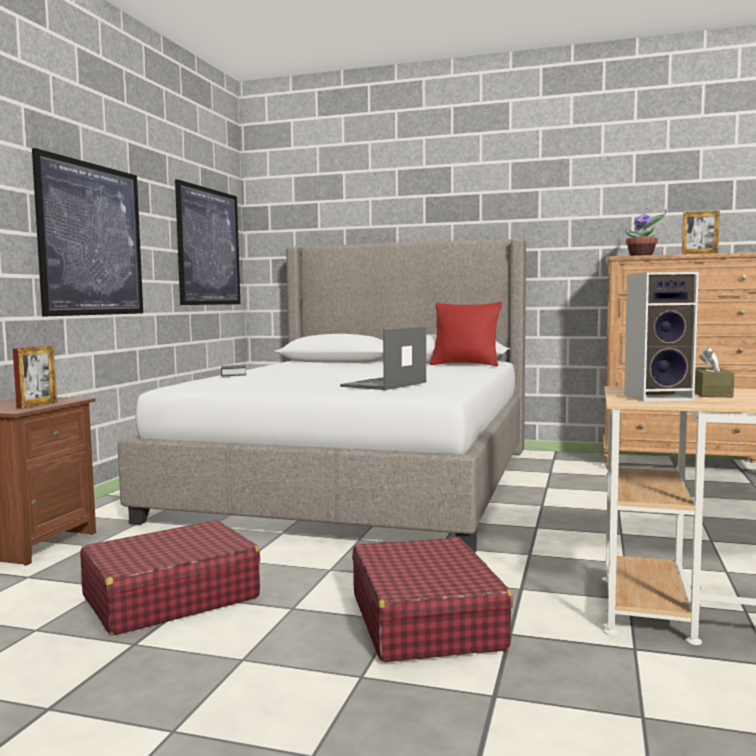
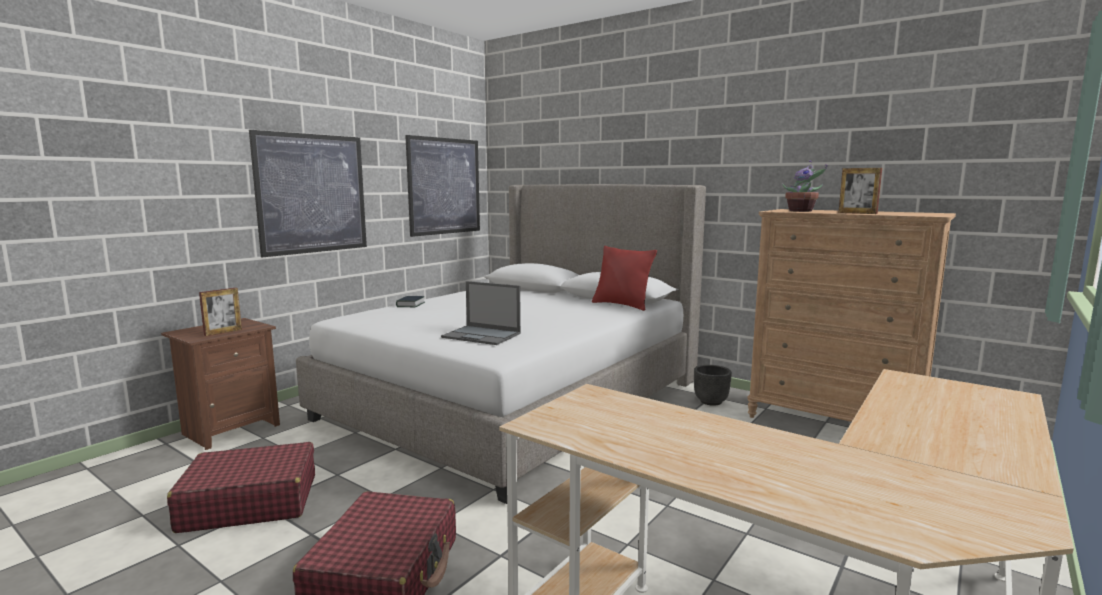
camera: 20 degrees right, 5 degrees up
(384, 384) = (482, 335): laptop -> laptop turned 120 degrees counterclockwise
(557, 463) = (710, 401): none -> black planter
(660, 397) = (575, 420): speaker -> none
(710, 393) = (642, 419): brown tissue box -> none

